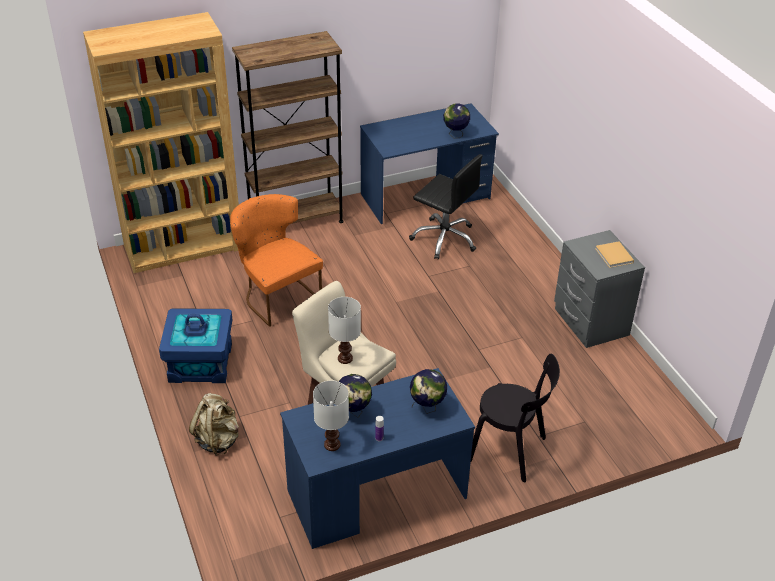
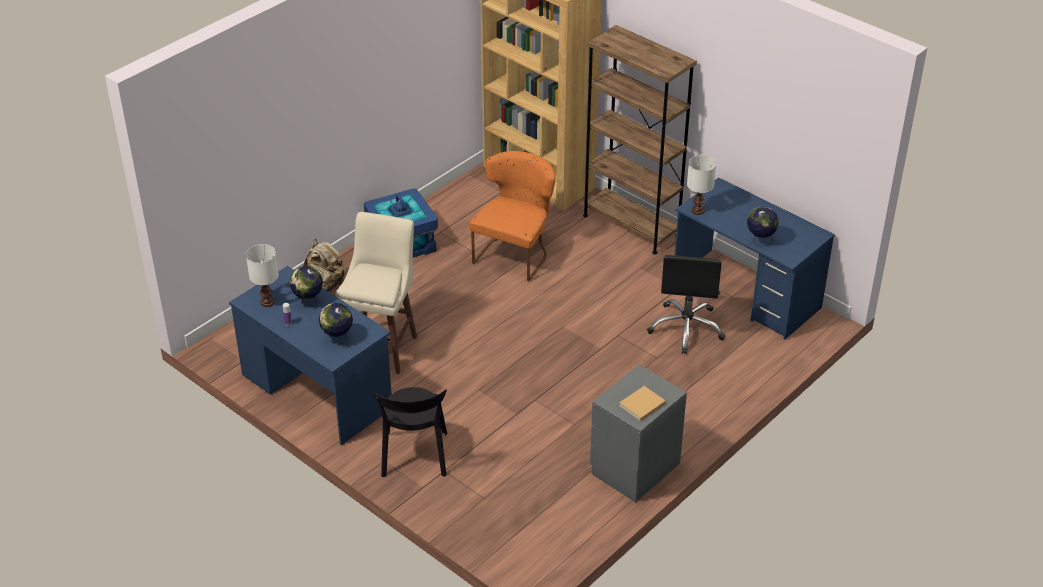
camera: 65 degrees right, 0 degrees up
(345, 359) = (365, 276): white table lamp -> white table lamp (698, 211)

